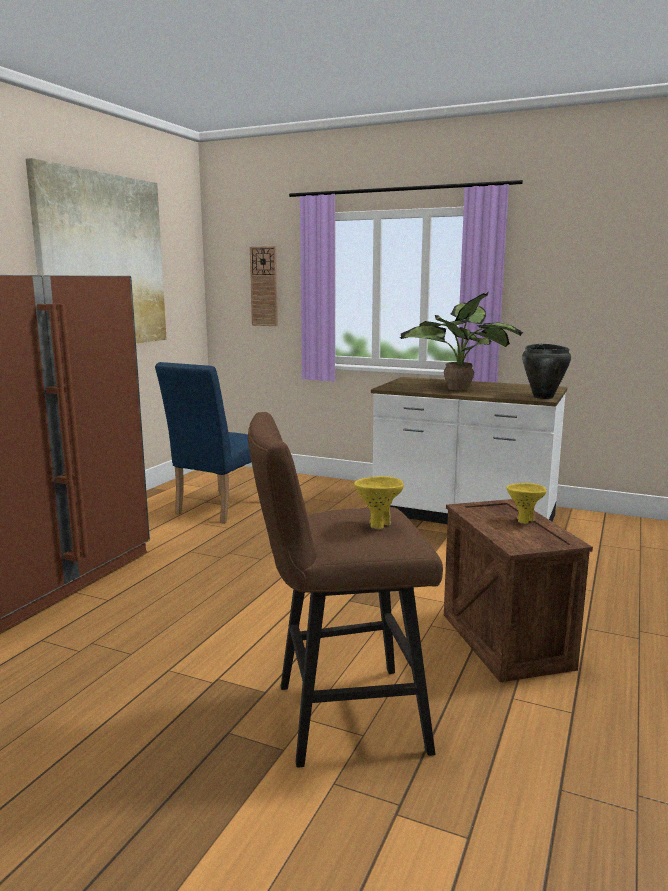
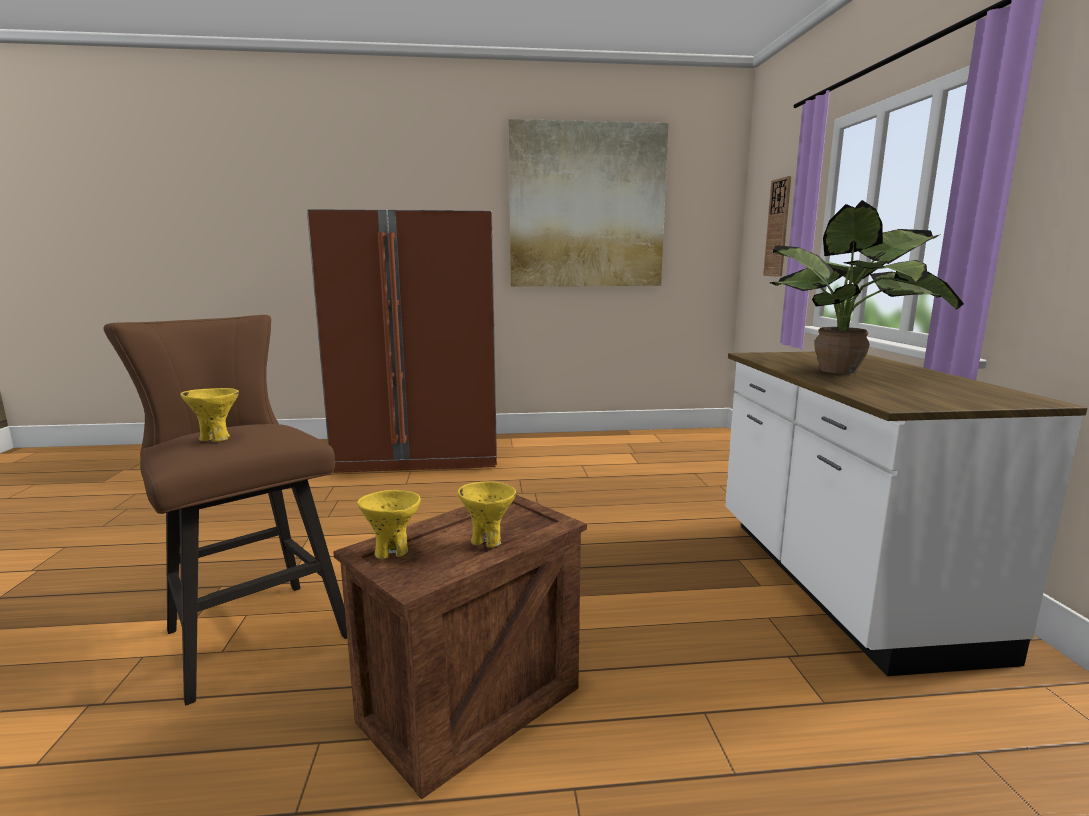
camera: 60 degrees right, 0 degrees up
(217, 509) = (620, 461): blue chair -> none
(524, 542) = (391, 552): none -> yellow bowl
(543, 397) = (908, 403): black cooking pot -> none

